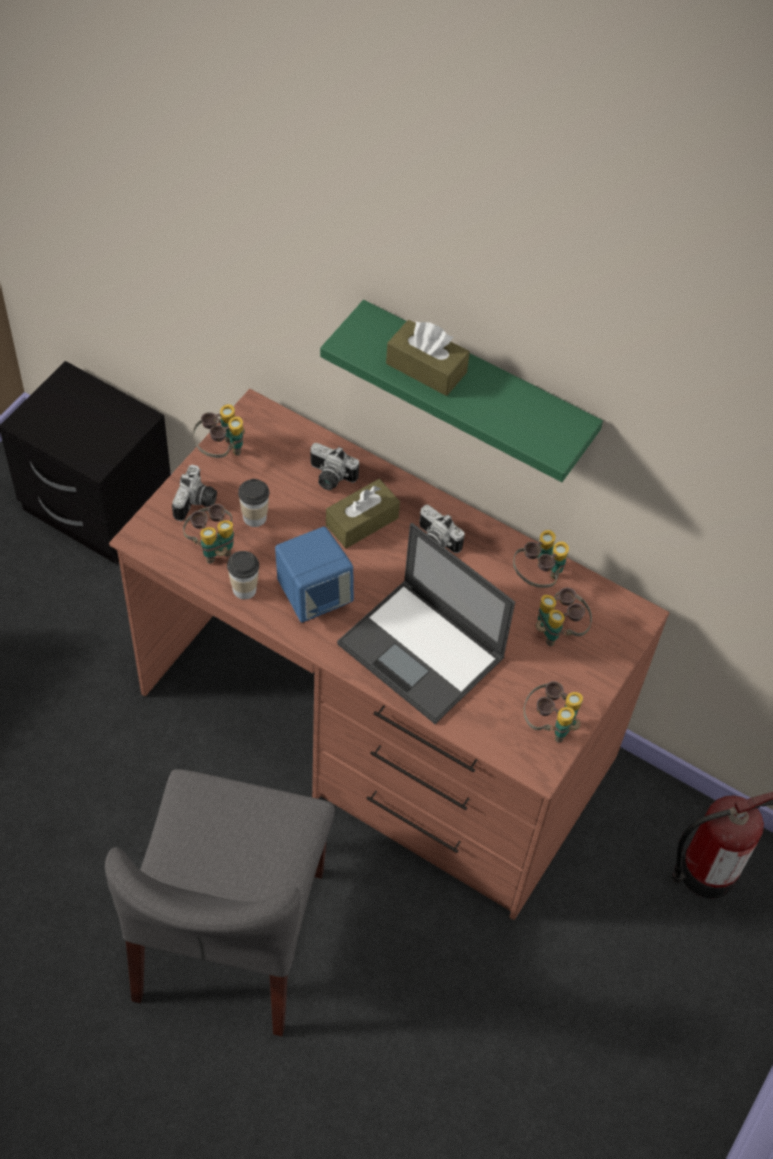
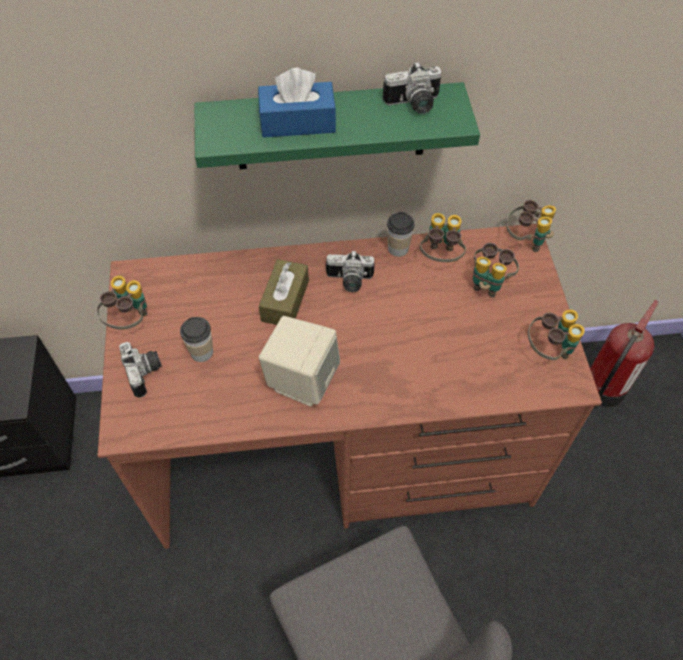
camera: 35 degrees left, 0 degrees up
(212, 547) = (189, 398): binoculars -> binoculars (526, 240)
(244, 589) = (244, 413): cup -> cup (398, 249)
(314, 596) = (302, 380): blue speaker -> beige speaker
(329, 478) = (232, 286): camera -> camera (414, 105)
(423, 652) = (417, 363): laptop -> none
(426, 368) = (297, 122): brown tissue box -> blue tissue box

